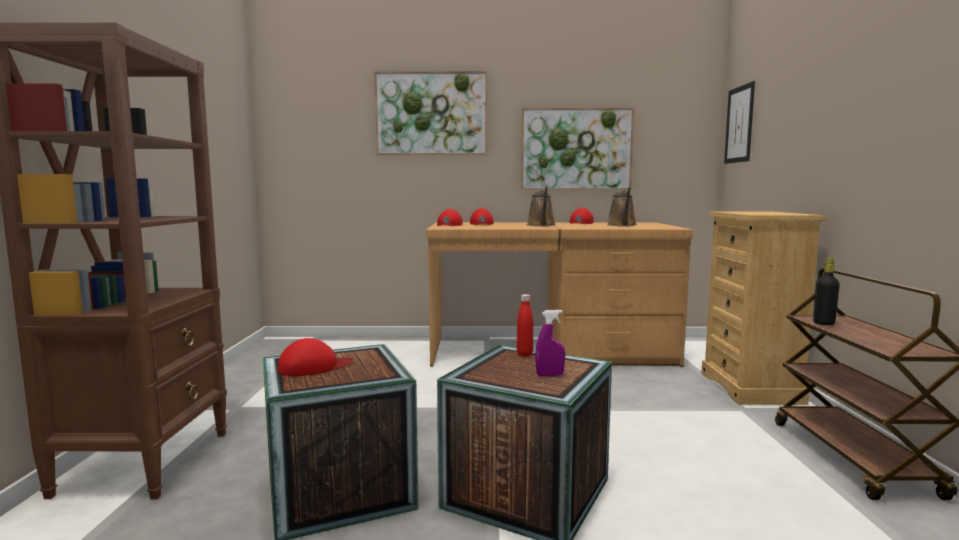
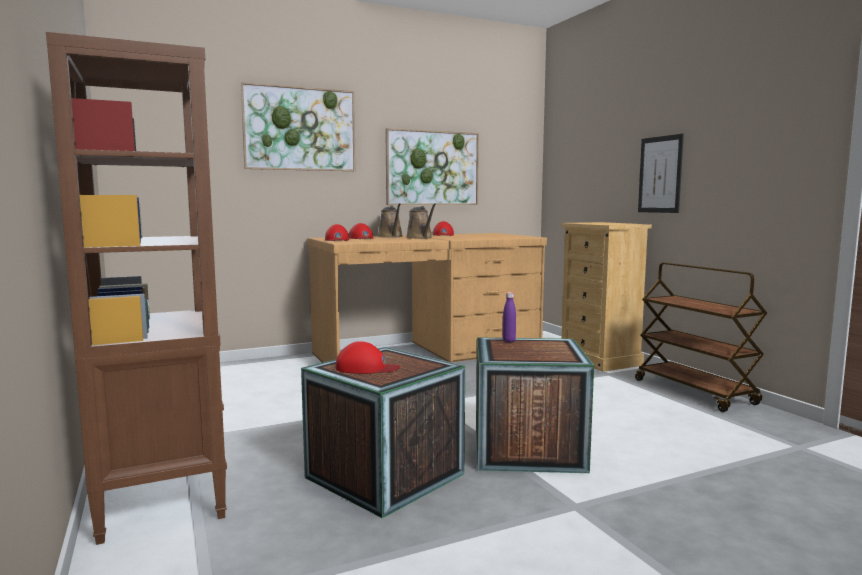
camera: 25 degrees left, 0 degrees up
(314, 367) = (366, 368): red cap -> red cap turned 60 degrees clockwise
(524, 354) = (509, 341): red bottle -> purple bottle
(549, 375) = (551, 351): purple spray bottle -> none
(622, 225) = (484, 236): brown watering can -> brown watering can (391, 237)
(739, 124) = (560, 151): picture -> picture (660, 174)
(823, 323) = (671, 301): black bottle -> none

